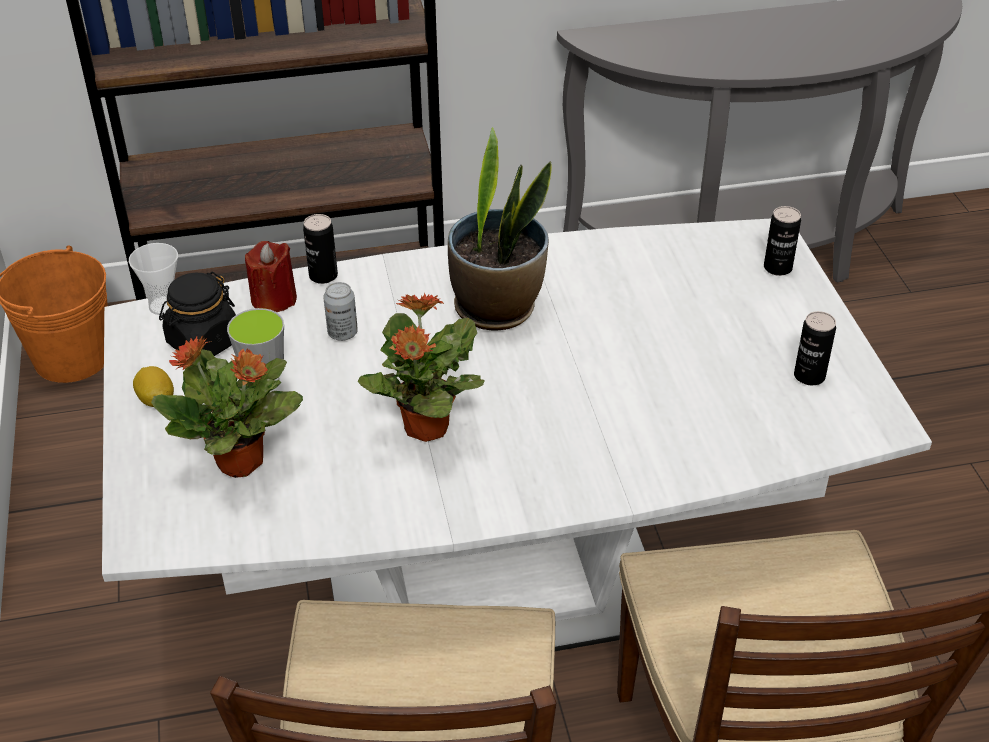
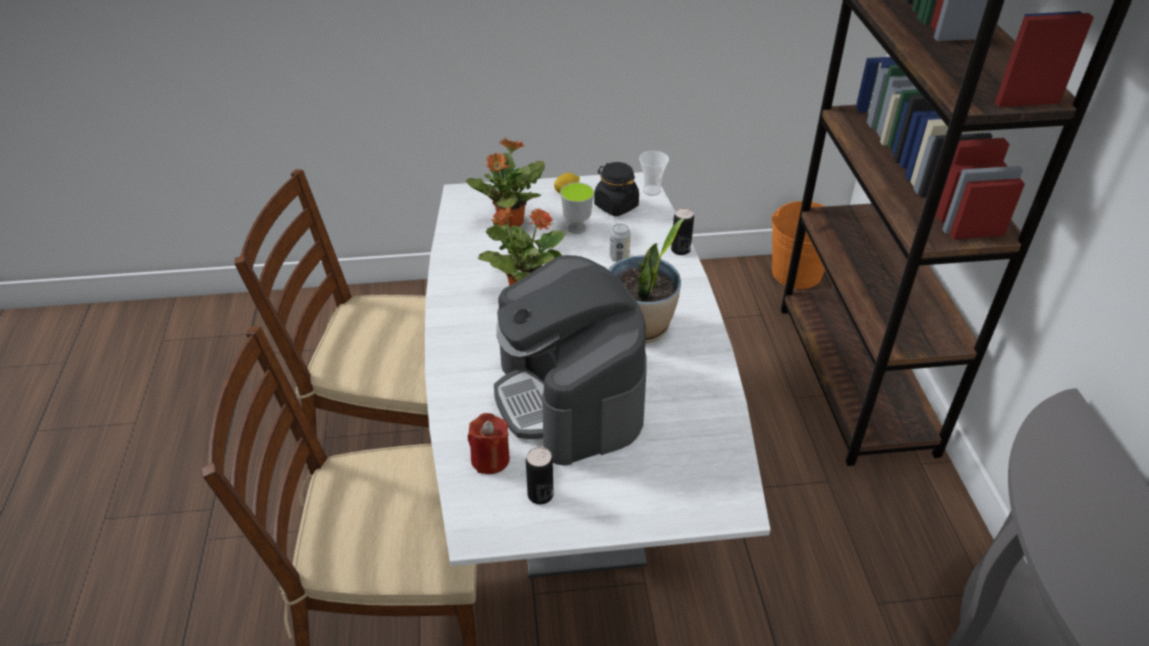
camera: 95 degrees right, 0 degrees up
(274, 299) = (656, 230): red candle -> red candle (490, 459)
(644, 363) = (570, 397): none -> coffee machine
(777, 268) = (687, 503): can -> none

